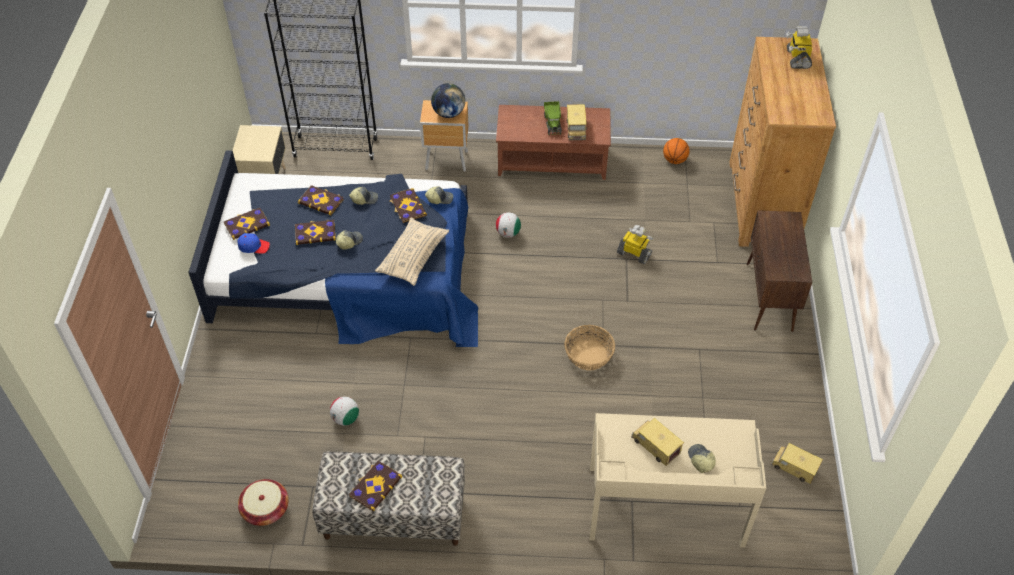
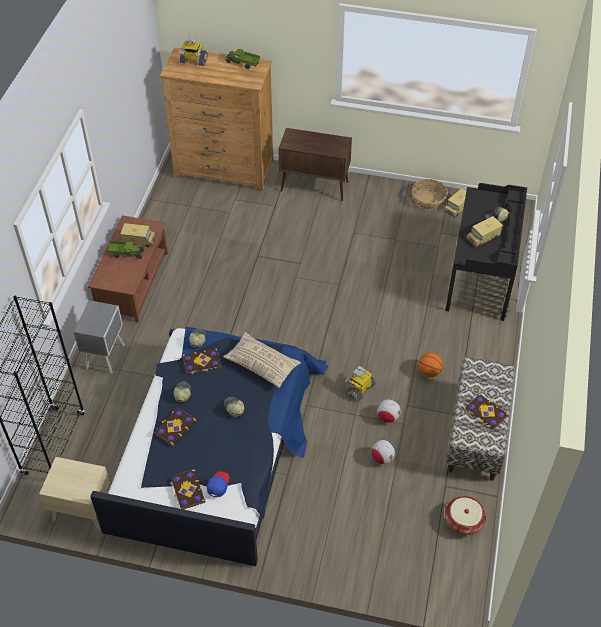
camera: 80 degrees left, 0 degrees up
(315, 233) = (215, 434): book -> none
(447, 161) = (106, 356): brown nightstand -> grey nightstand
(448, 113) = (99, 315): globe -> none
(508, 233) = (209, 325): football -> football (388, 417)
(589, 355) = (347, 294): basket -> basket (428, 200)
(634, 253) = (253, 250): toy robot -> toy robot (360, 389)
(665, 507) = (481, 276): beige desk -> black desk
(674, 160) = (161, 207): basketball -> basketball (429, 372)
(814, 101) = (242, 63): none -> toy truck

